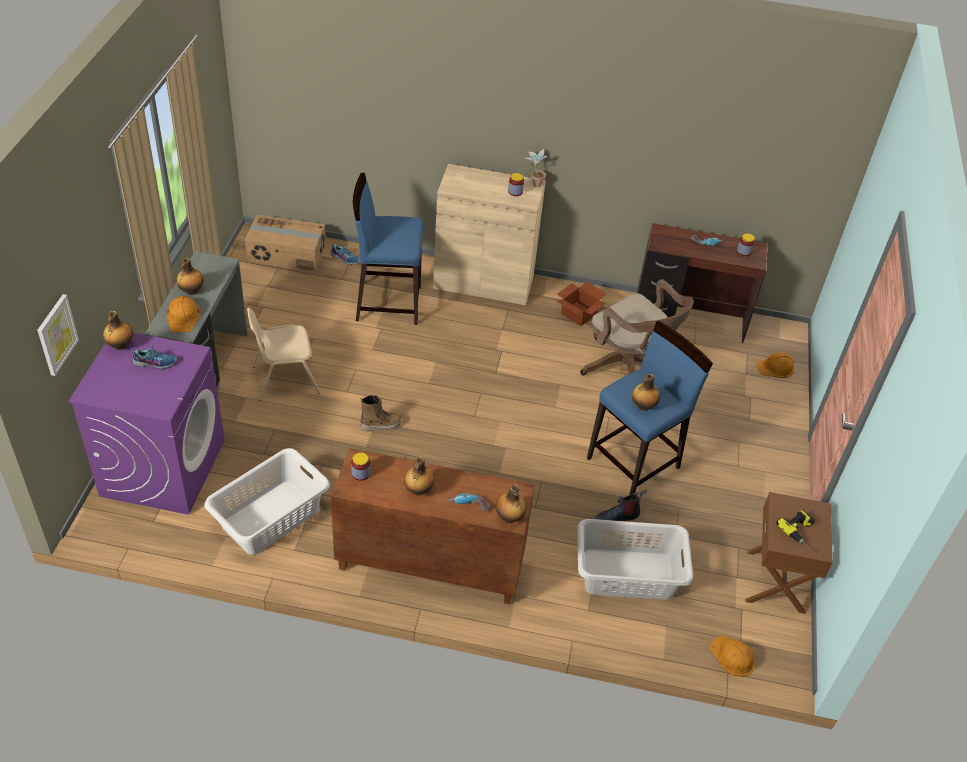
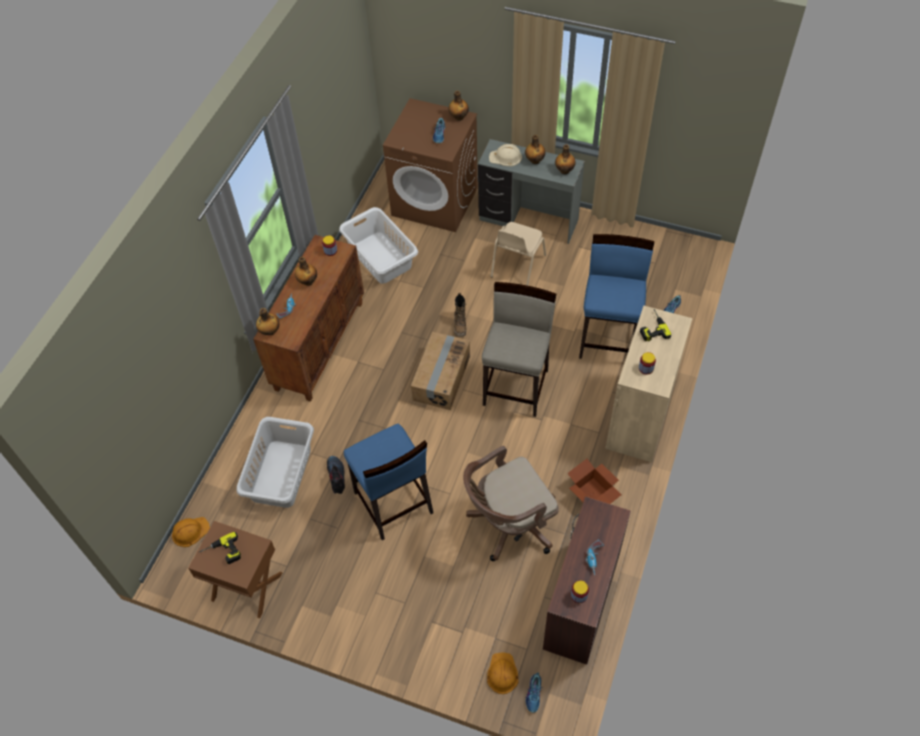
camera: 105 degrees right, 10 degrees up
(56, 334) = (422, 60): picture -> none
(163, 467) = (435, 201): purple washing machine -> brown washing machine
(183, 317) = (505, 157): orange hard hat -> beige hard hat
(284, 379) = (517, 266): beige chair -> beige chair turned 150 degrees counterclockwise
(287, 254) = (674, 269): cardboard box -> cardboard box (441, 378)
(463, 372) = (516, 387): none -> beige stool
(464, 187) = (651, 327): none -> power drill
(534, 184) = (661, 386): potted plant -> none
(643, 406) = (370, 448): bottle -> bottle (564, 170)
(784, 347) = (534, 694): none -> shoe

